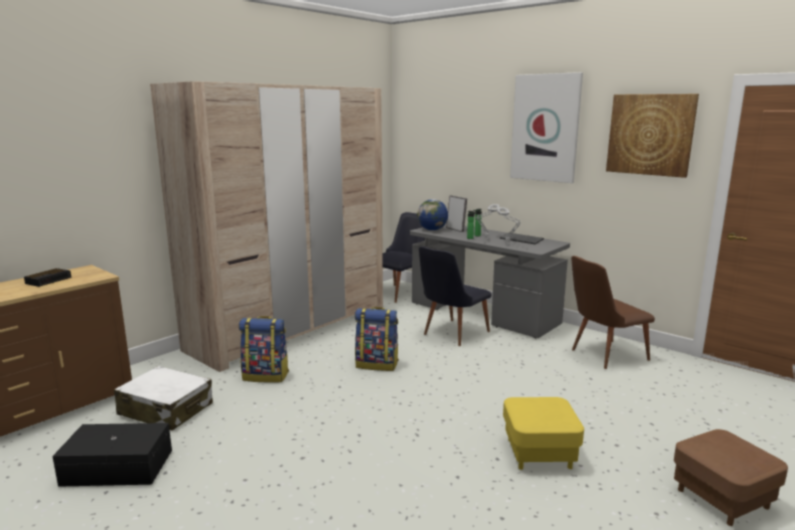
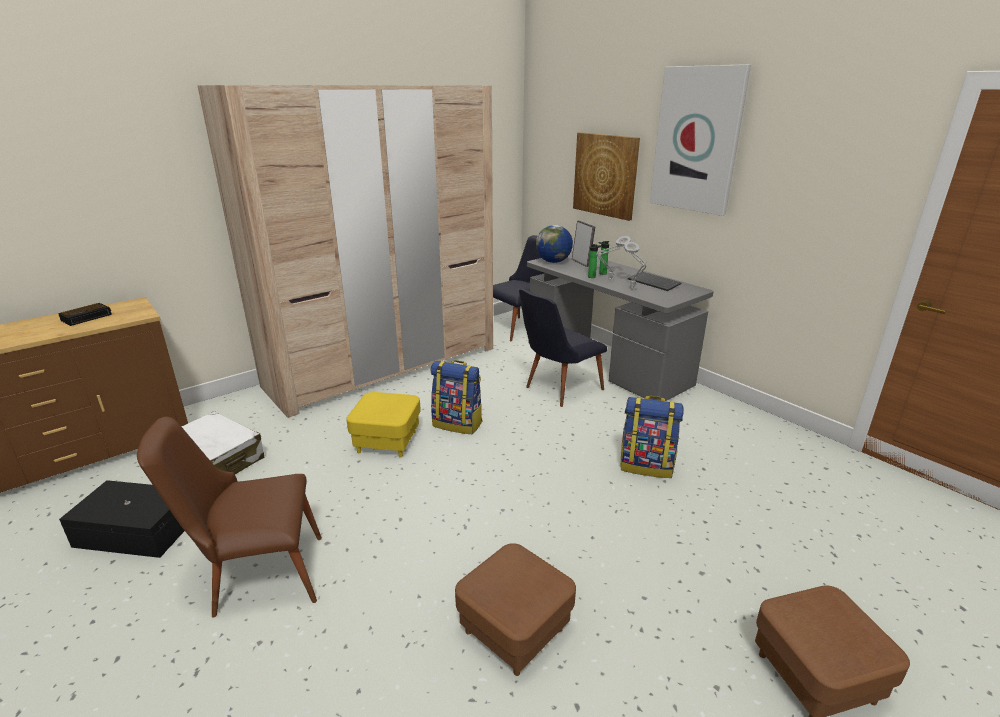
camera: 10 degrees right, 10 degrees up
(266, 376) = (333, 428): backpack -> backpack (646, 466)
(489, 497) = (514, 630): none -> brown ottoman
(539, 453) = (599, 572): yellow ottoman -> yellow ottoman (387, 441)
(602, 355) = (731, 436): brown chair -> brown chair (257, 576)
(650, 134) = (832, 156): picture -> picture (605, 175)

